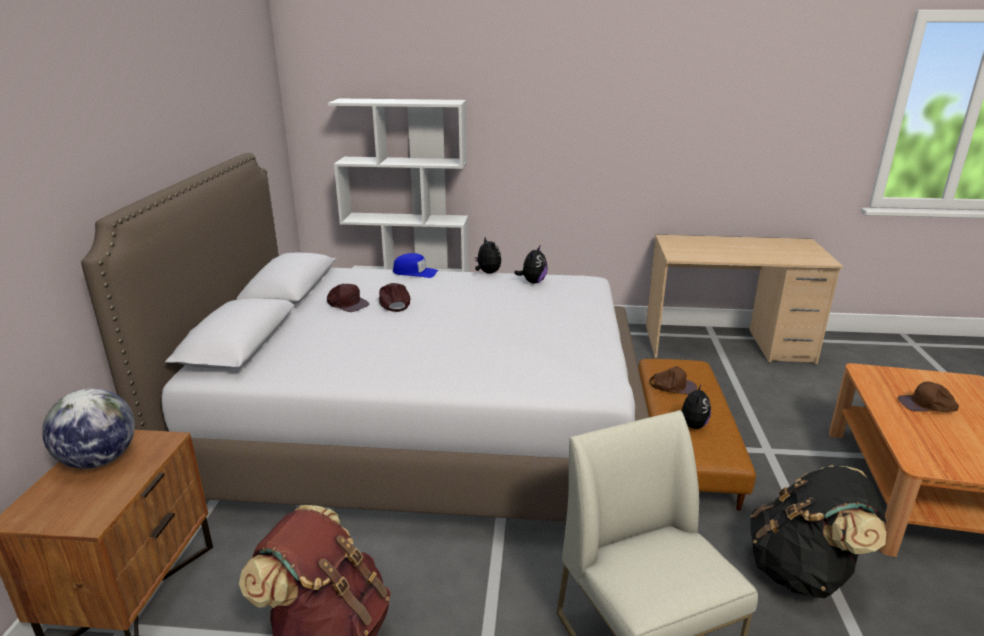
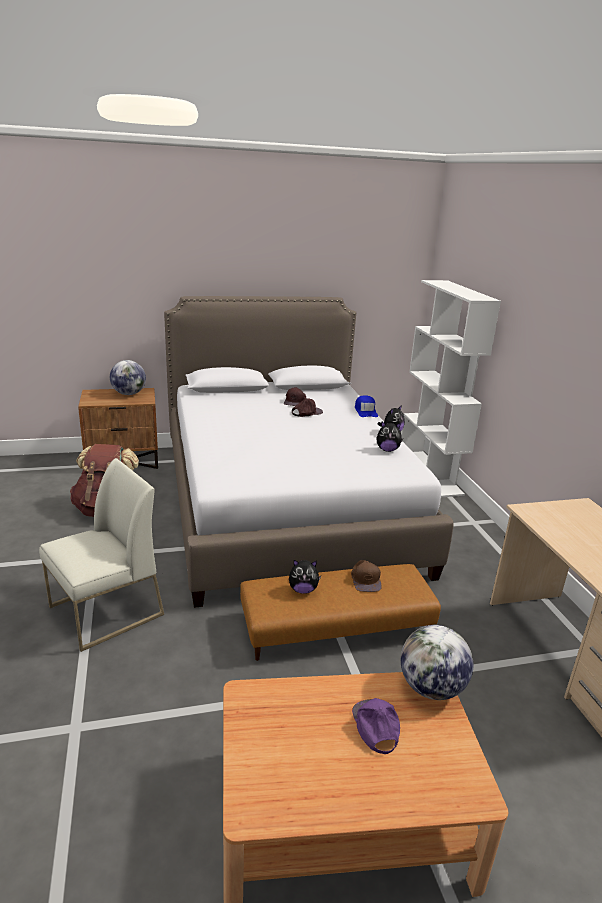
camera: 70 degrees right, 0 degrees up
(802, 571) = (189, 694): black backpack -> none
(870, 373) = (431, 688): none -> globe
(927, 405) = (375, 726): brown cap -> purple cap

